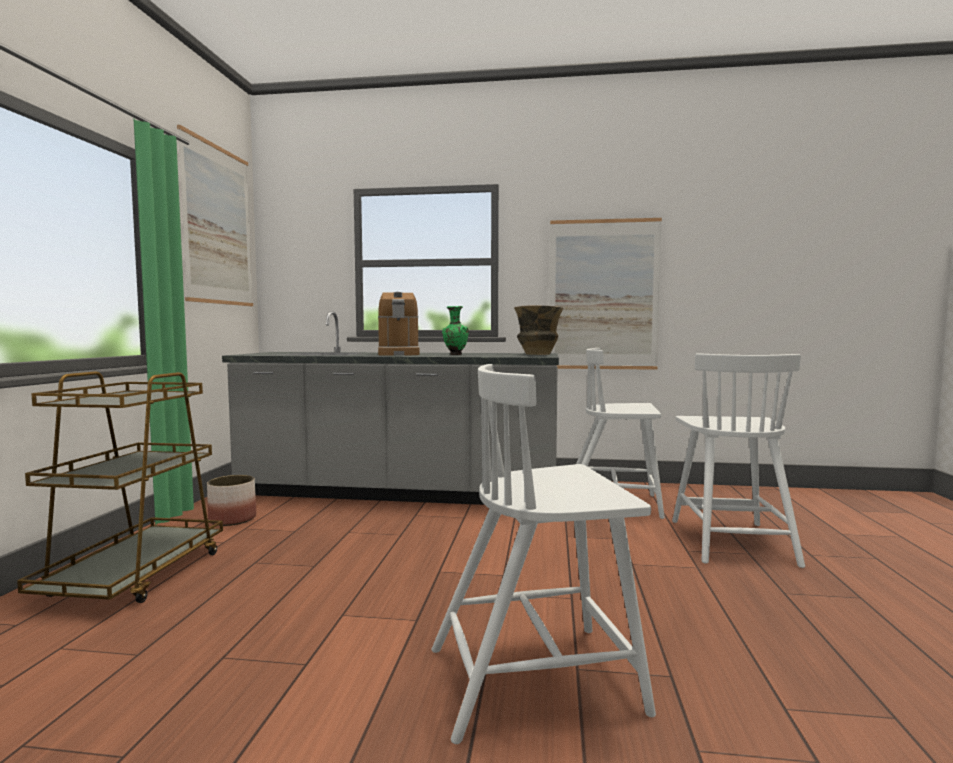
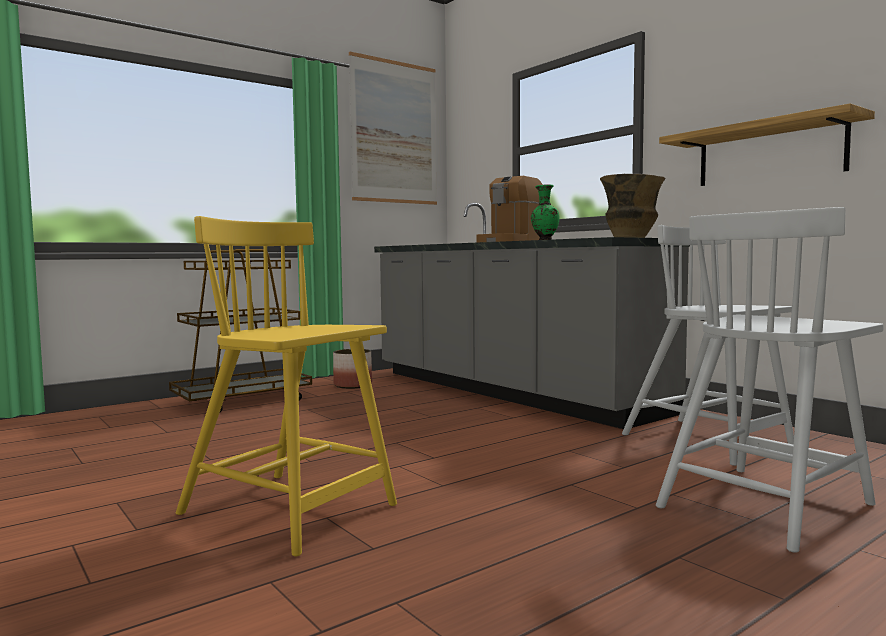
camera: 45 degrees right, 0 degrees up
(537, 678) = (290, 511): white chair -> yellow chair
(603, 295) = (769, 153): picture -> shelf

